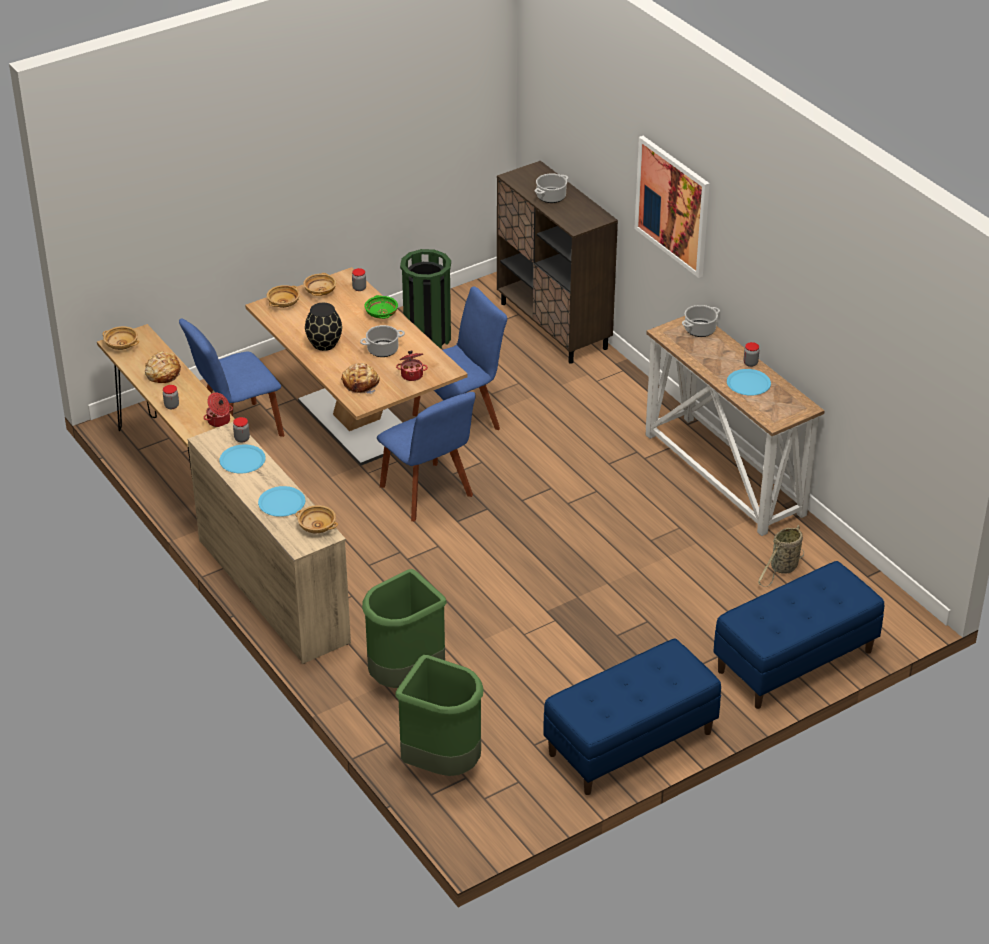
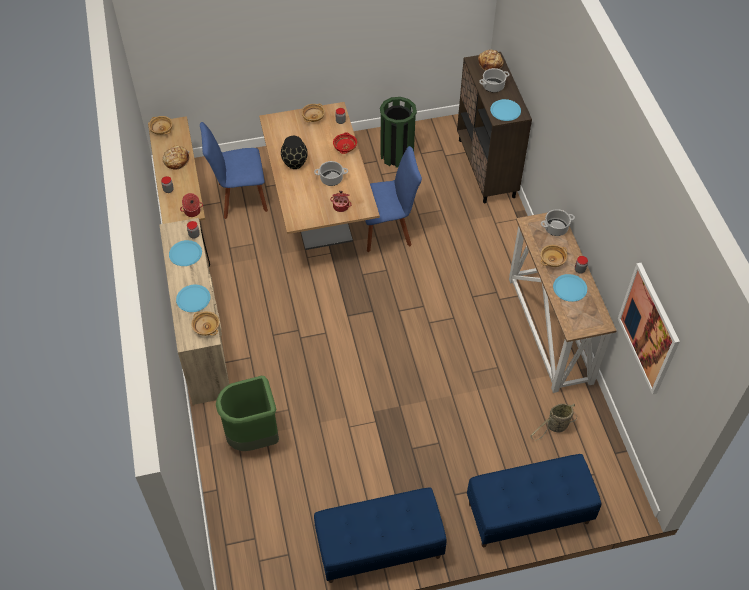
camera: 20 degrees right, 15 degrees up
(283, 303) = (284, 121): beige bowl -> beige bowl (552, 260)
(361, 383) = (303, 204): bread -> bread (490, 64)
(381, 314) = (345, 147): green bowl -> red bowl
(428, 494) = (338, 287): blue chair -> none
(442, 764) = (244, 521): green trash can -> none
(580, 218) = (505, 111): none -> blue plate
(672, 205) = (561, 130): picture -> picture (649, 328)

